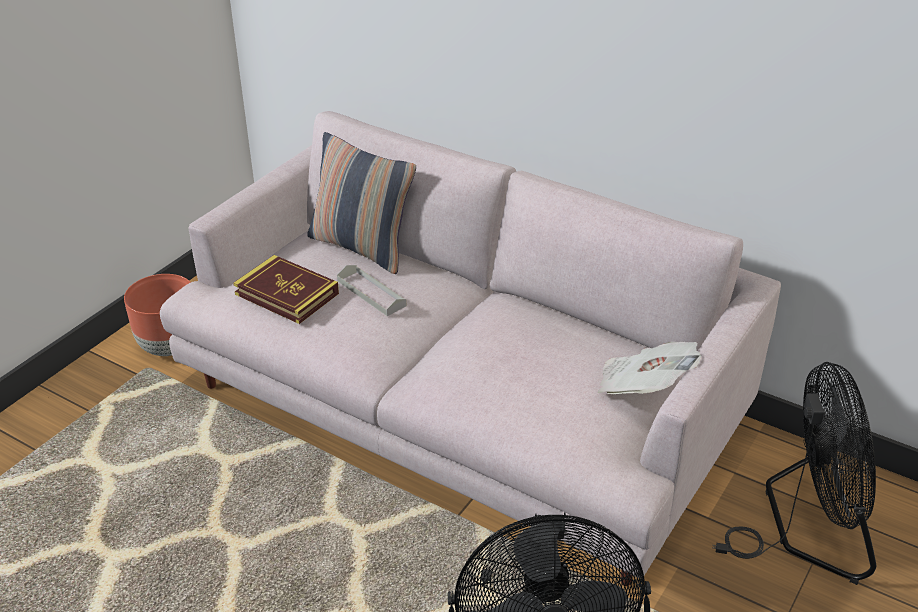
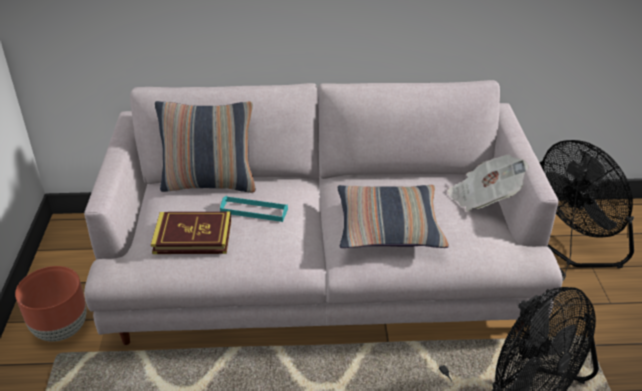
camera: 35 degrees left, 0 degrees up
(371, 293) = (254, 211): grey tray -> turquoise tray
(492, 371) = (389, 227): none -> pillow

